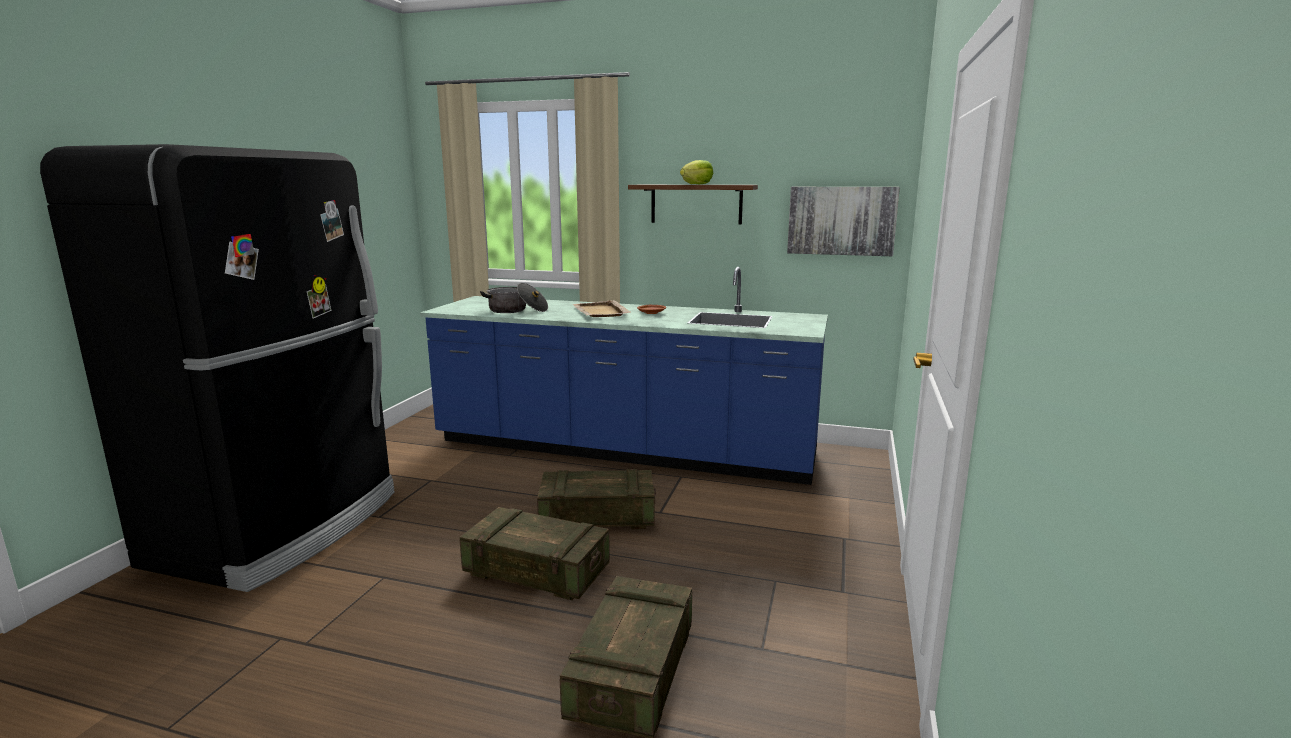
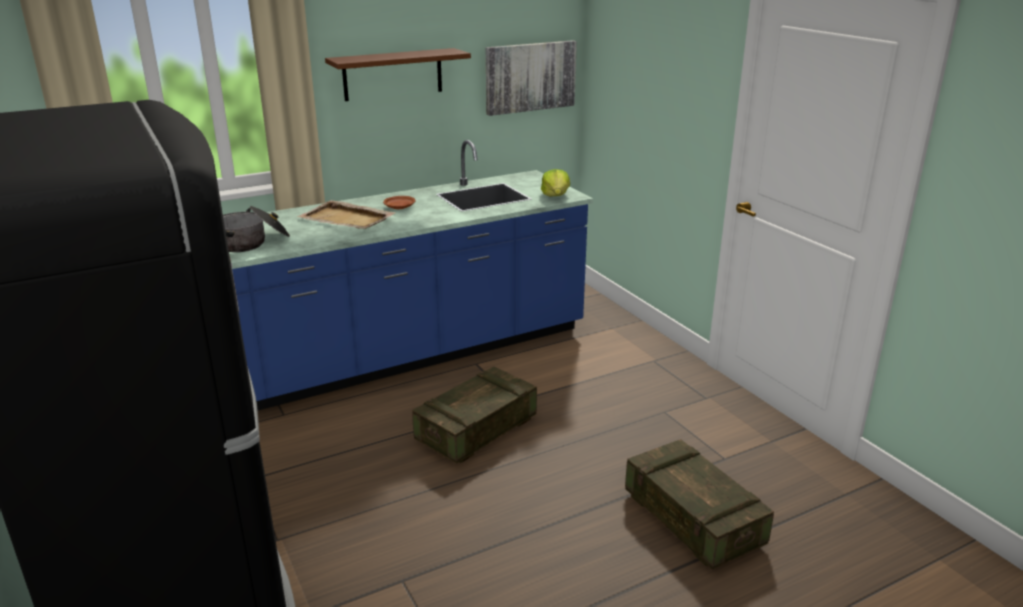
camera: 45 degrees left, 10 degrees up
(536, 572) = (514, 497): crate -> none
(696, 184) = (405, 55): lettuce -> lettuce (555, 196)

